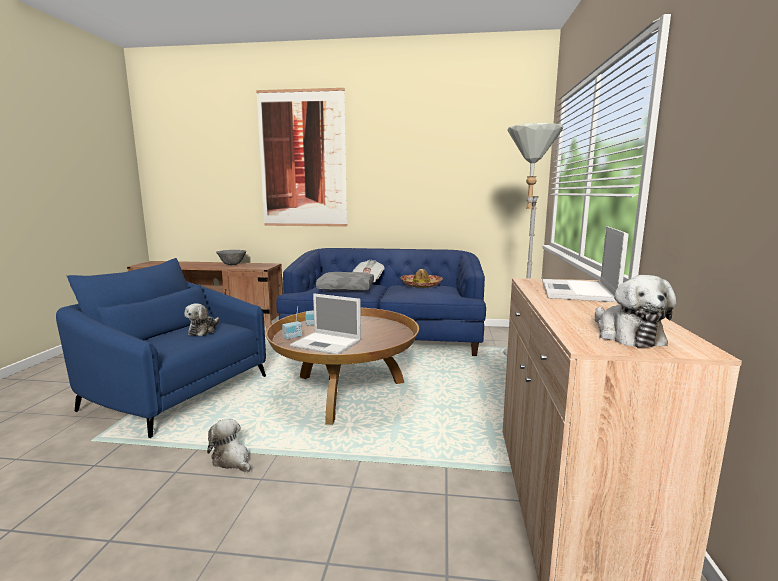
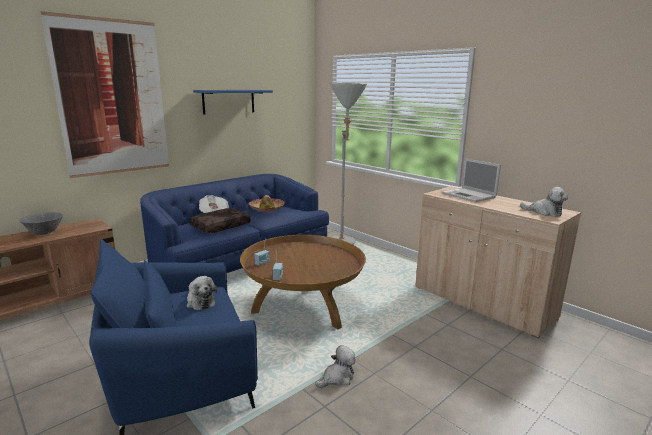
camera: 50 degrees left, 5 degrees up
(232, 460) = (337, 378): plush toy -> plush toy turned 150 degrees clockwise
(327, 343) = (312, 271): laptop -> none
(346, 288) = (220, 226): grey pillow -> brown pillow
(419, 163) = (228, 101): none -> blue shelf

